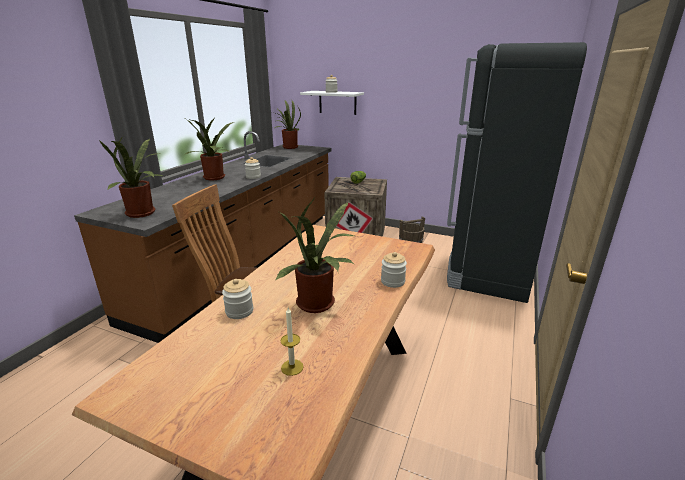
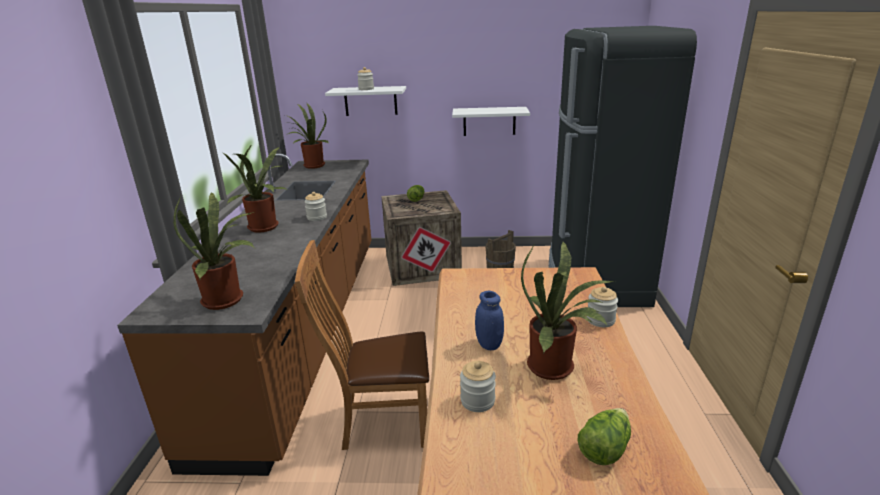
camera: 20 degrees left, 0 degrees up
(289, 278) = (489, 344): none -> blue jar
(292, 367) = (604, 448): candle -> lettuce
(426, 126) = (489, 121): none -> white shelf

